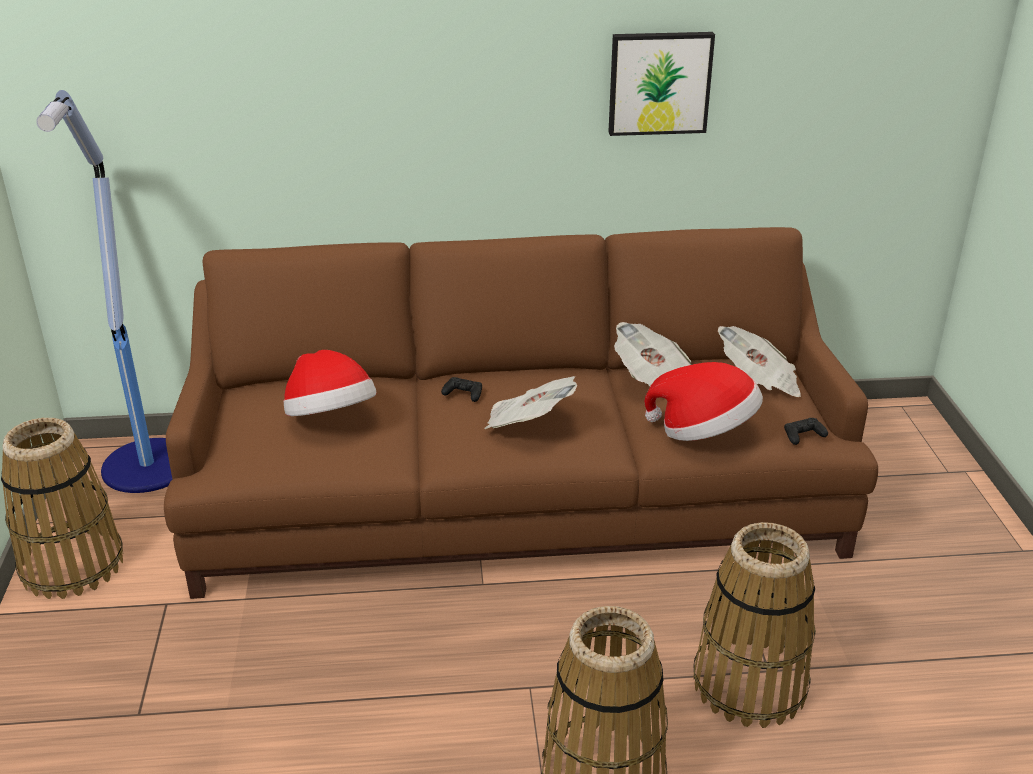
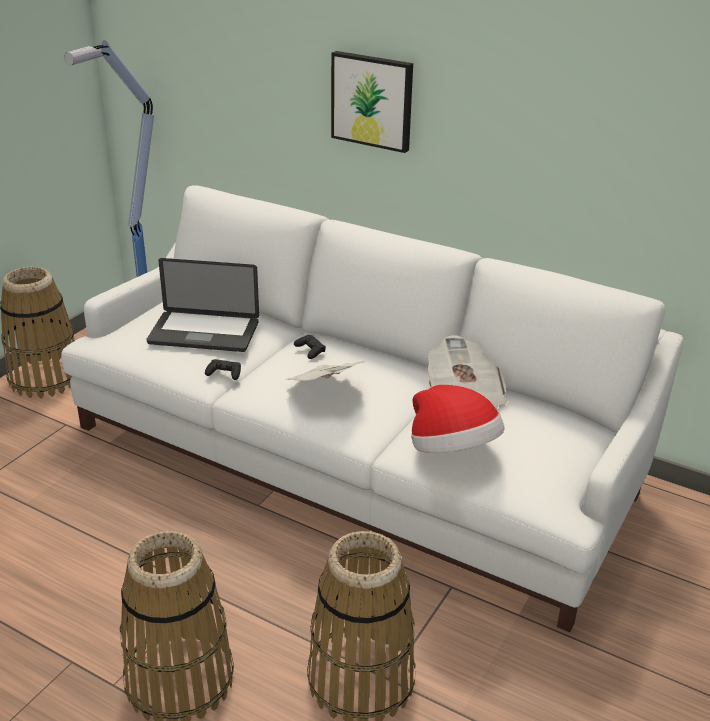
camera: 35 degrees right, 0 degrees up
(331, 419) = (204, 333): hat -> laptop
(516, 495) = (353, 455): brown sofa -> white sofa
(659, 83) = (562, 128): picture -> picture (372, 100)
(758, 381) = (556, 432): newspaper -> none
(803, 435) = (536, 490): black game controller -> black game controller (224, 373)

